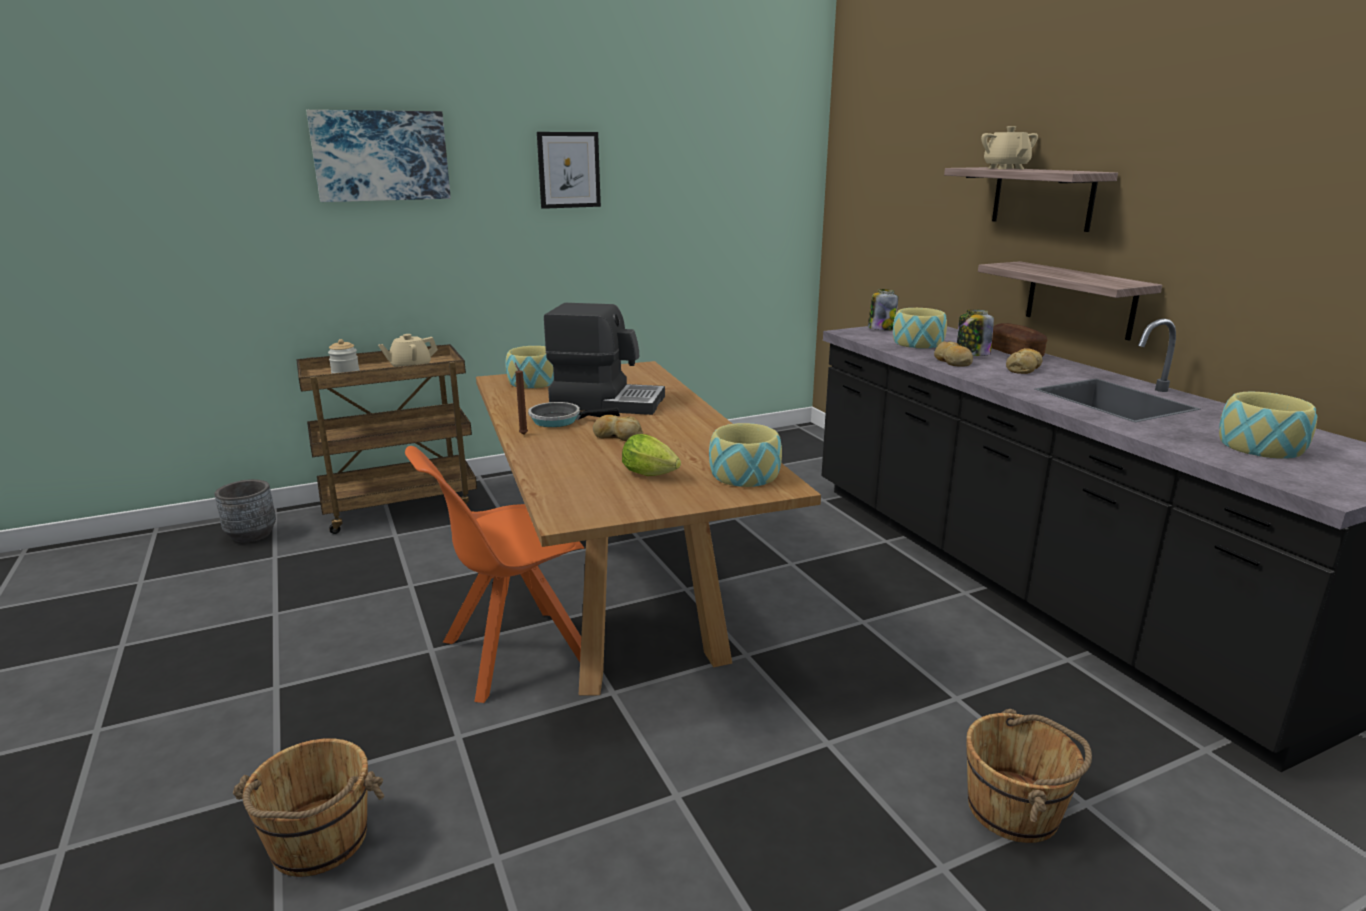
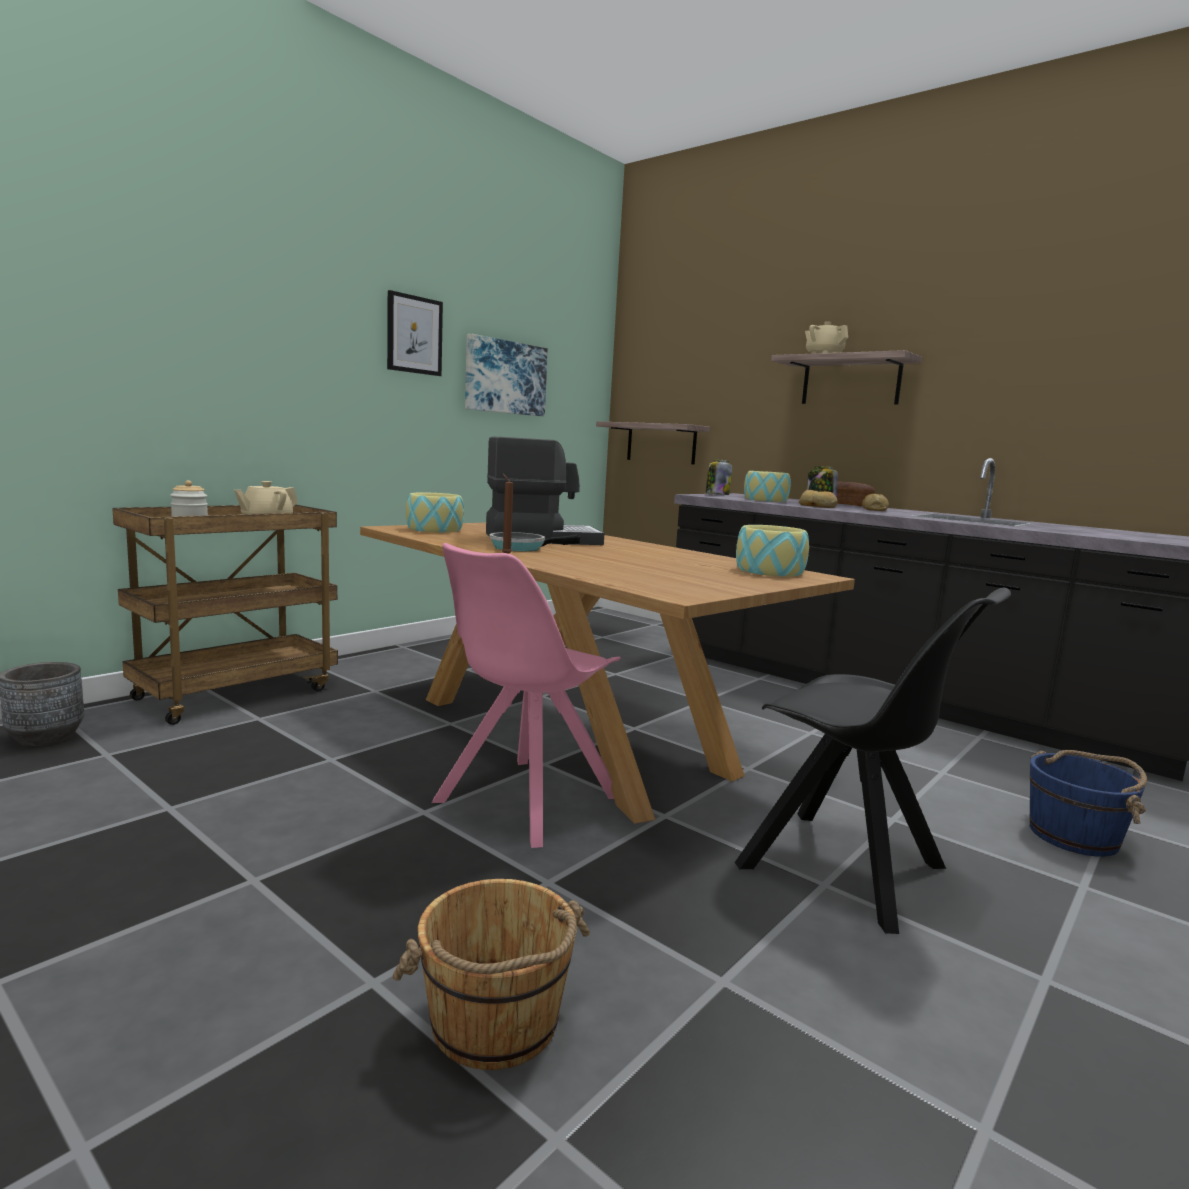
camera: 25 degrees left, 10 degrees down
(381, 156) = (230, 282): picture -> picture (505, 377)
(513, 654) = (524, 801): orange chair -> pink chair
(617, 436) = (602, 555): bread -> none
(652, 475) = (693, 573): lettuce -> none
(714, 787) = (847, 870): none -> black chair
(1015, 809) = (1075, 836): brown bucket -> blue bucket
(1080, 300) = (893, 459): shelf -> shelf (661, 443)
(1259, 446) = (1112, 533): bowl -> none

